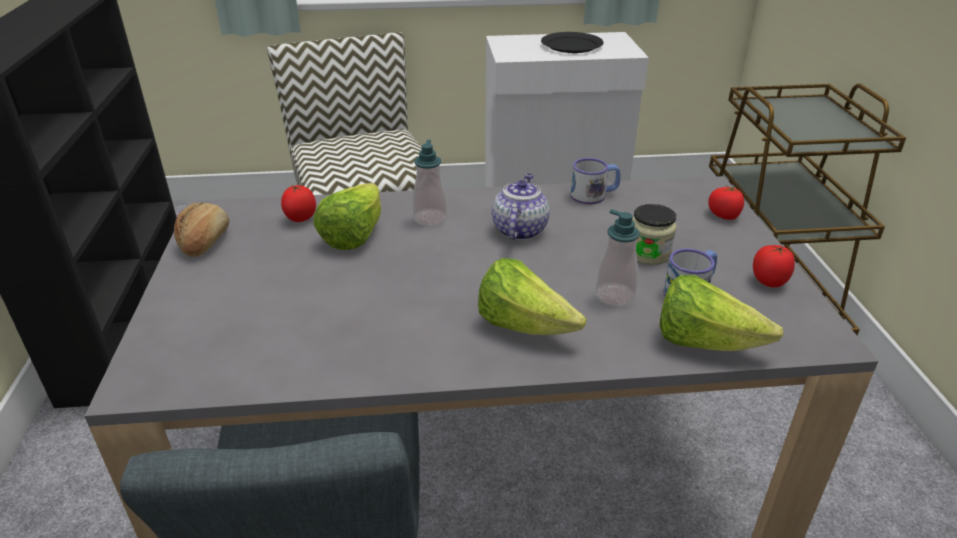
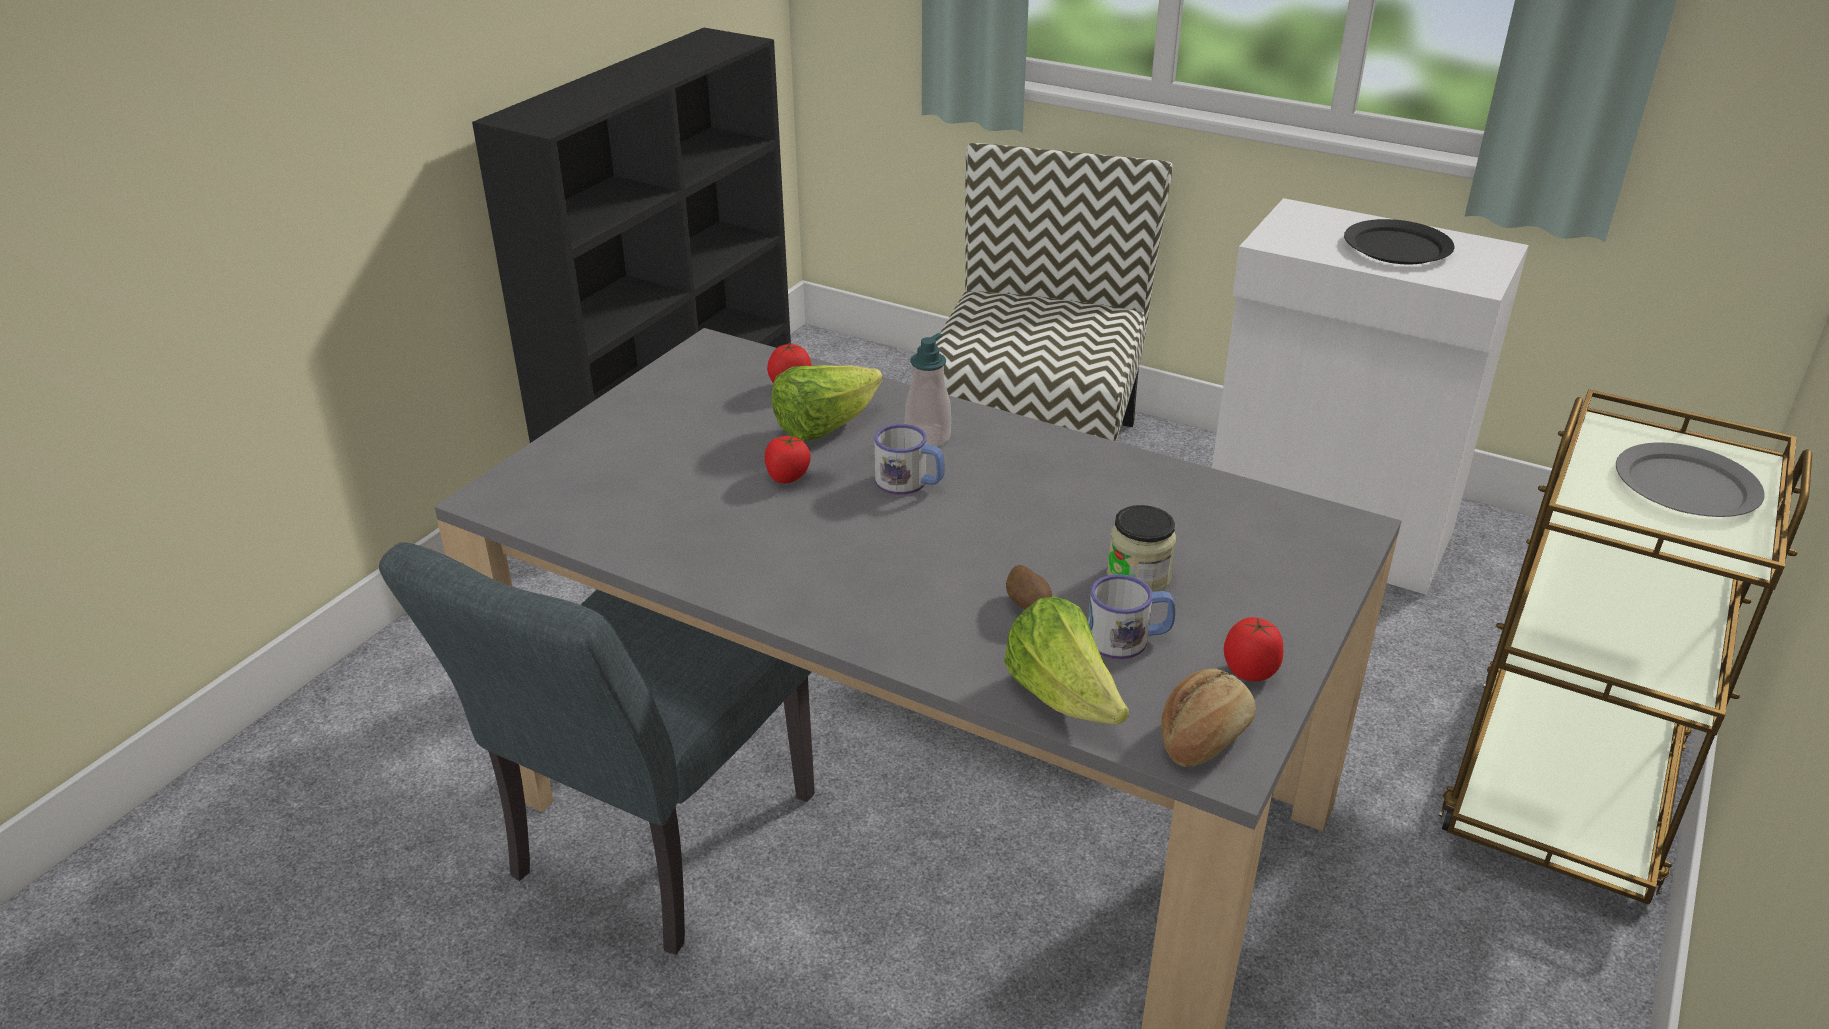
camera: 35 degrees right, 0 degrees up
(204, 242) = (674, 380): bread -> bread (1203, 736)
(519, 229) = (1015, 487): teapot -> none
(524, 326) = (886, 593): lettuce -> none
(594, 195) = (1168, 480): mug -> mug (910, 483)
(615, 296) = (1028, 606): soap dispenser -> potato
(724, 215) = (1316, 570): tomato -> tomato (787, 476)
(813, 119) = (1685, 487): none -> grey plate

